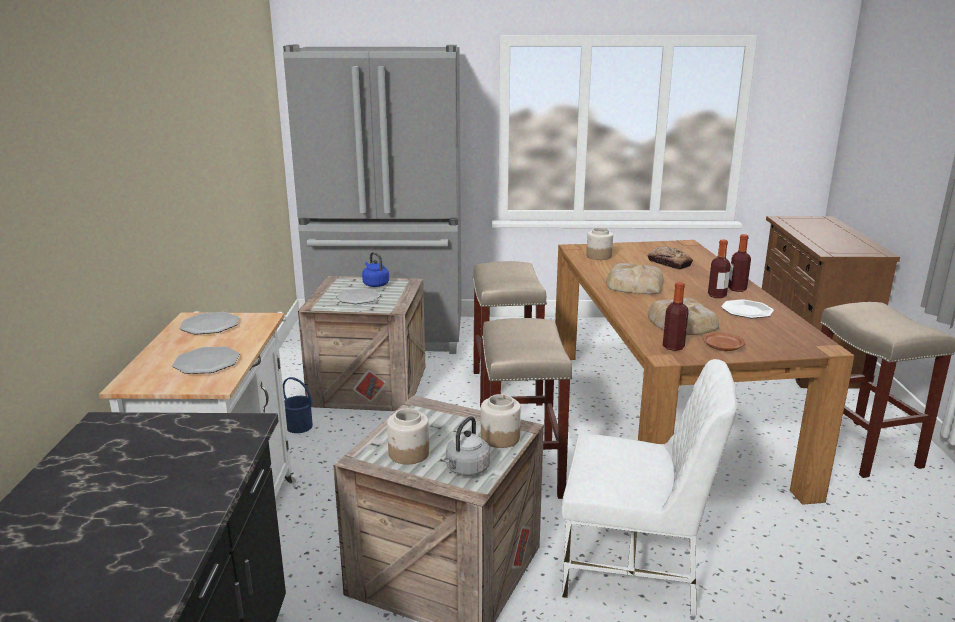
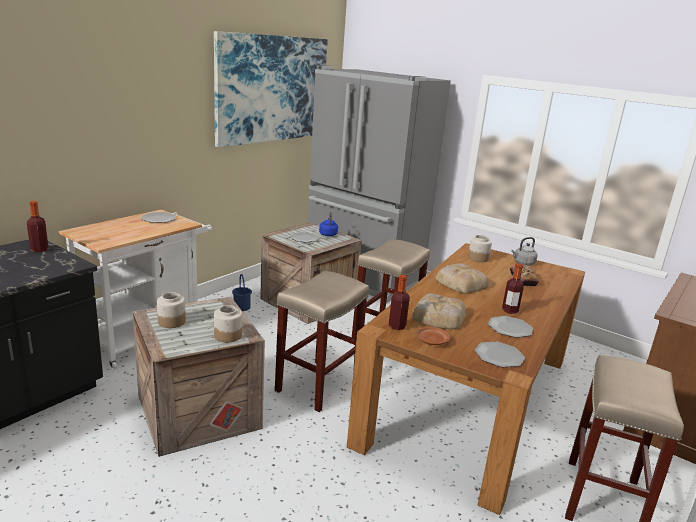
camera: 35 degrees right, 0 degrees up
(206, 362) = (120, 234): plate -> plate (499, 356)
(234, 90) = (272, 89): none -> picture
(466, 470) = (180, 342): grey kettle -> grey kettle (523, 263)
(634, 569) = (294, 472): white chair -> none
(737, 289) = (537, 313): bottle -> bottle (39, 250)

